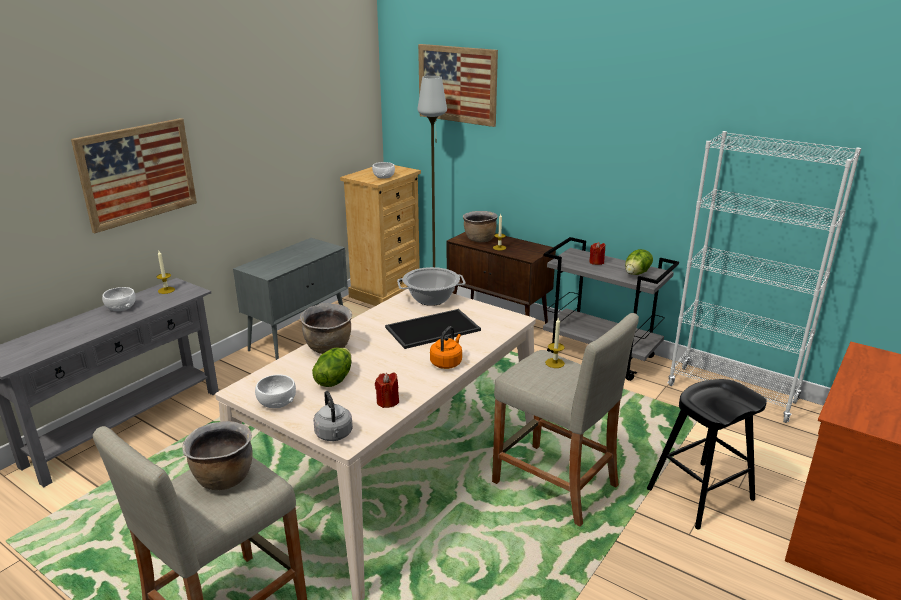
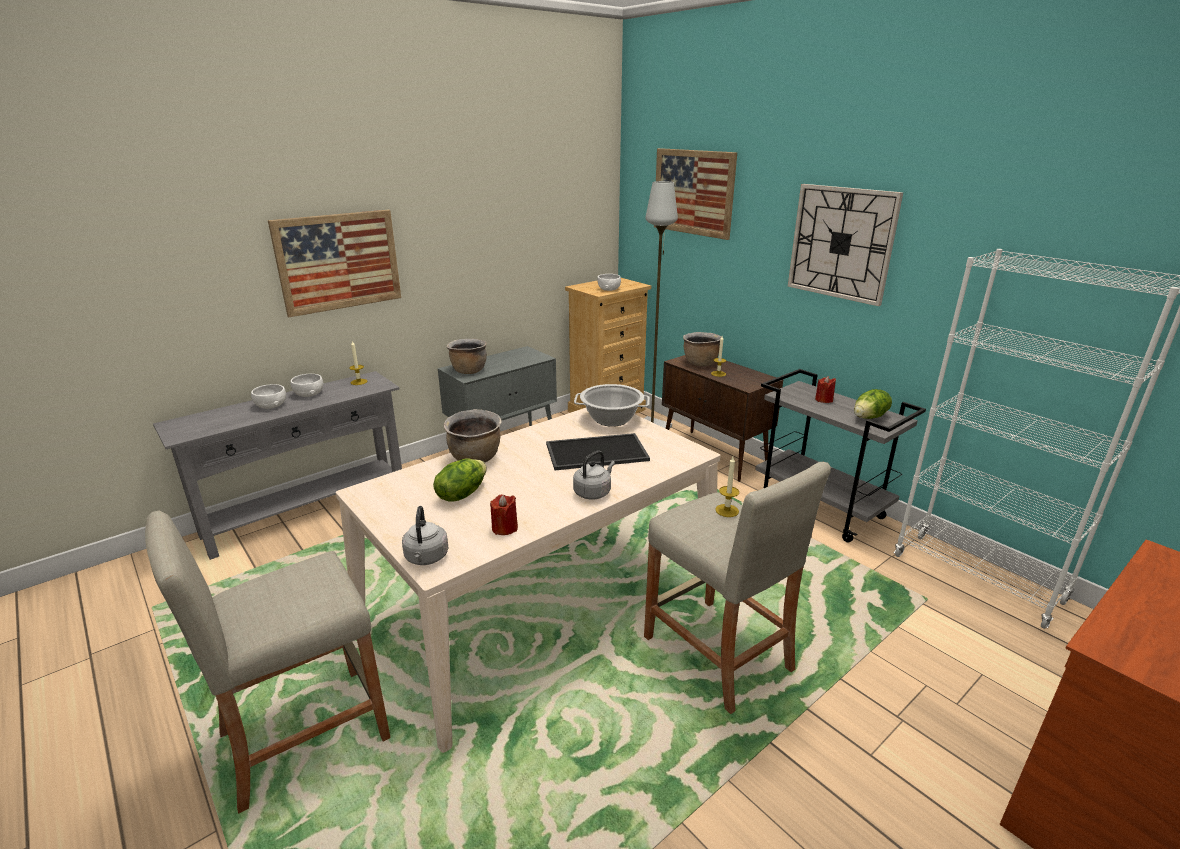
camera: 15 degrees right, 0 degrees up
(223, 478) = (297, 587): brown cooking pot -> brown cooking pot (468, 371)
(276, 402) = (389, 510): white bowl -> white bowl (271, 405)
(447, 362) = (593, 492): orange kettle -> grey kettle
(597, 128) = (841, 243): none -> wall clock
(700, 494) = (900, 703): black stool -> none

